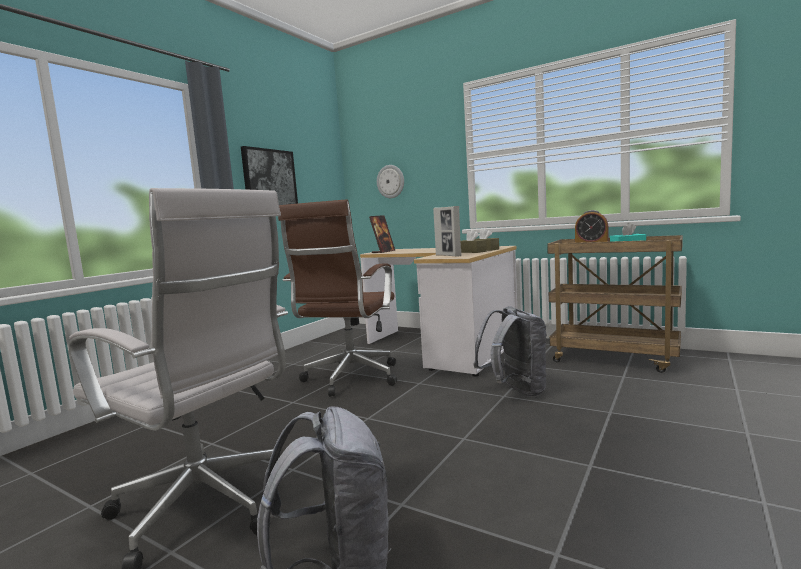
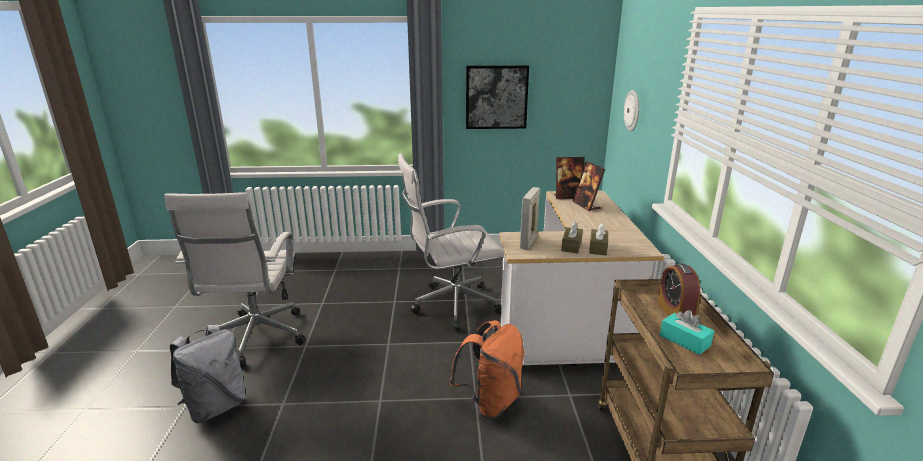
camera: 55 degrees right, 15 degrees up
(350, 379) = (451, 306): brown office chair -> white office chair
(408, 250) = (586, 205): none -> picture frame
(515, 391) = (490, 402): grey backpack -> orange backpack

